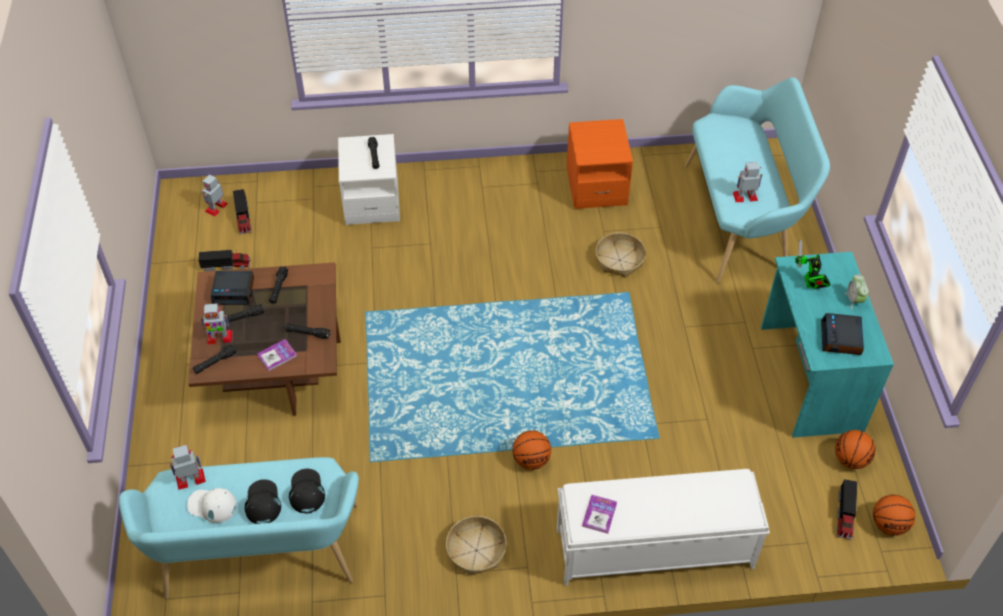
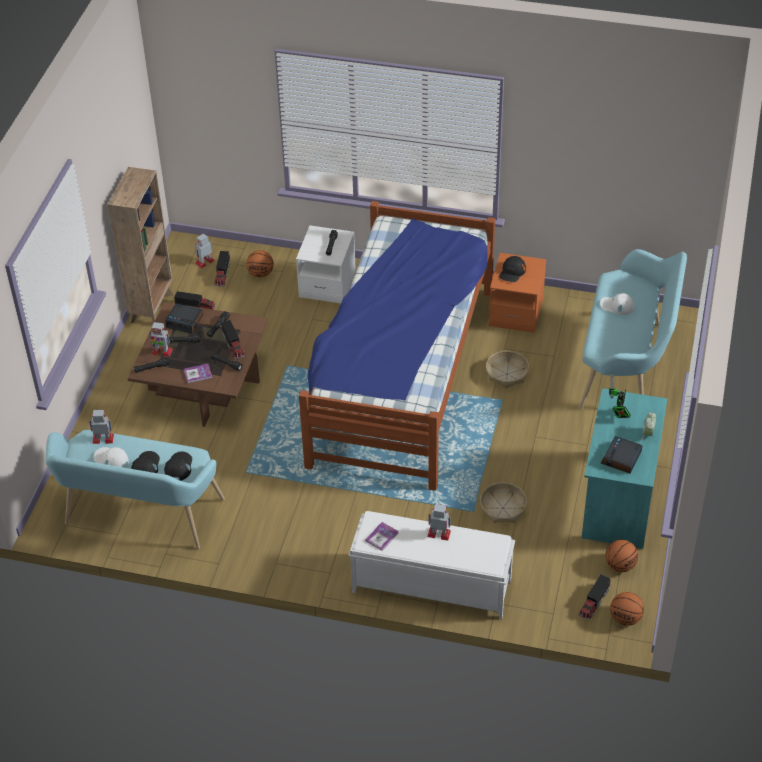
camera: 20 degrees right, 5 degrees down
(172, 278) = (152, 307): none -> brown bookcase
(306, 307) = (233, 345): none -> toy truck
(476, 550) = (297, 552): basket -> basket (503, 508)
(502, 291) = (401, 375): none -> bed
(531, 460) = (367, 502): basketball -> basketball (260, 274)
(593, 141) = (512, 272): none -> black cap
(731, 155) = (617, 306): none -> white cap
(745, 196) = (611, 340): toy robot -> toy robot (439, 533)

